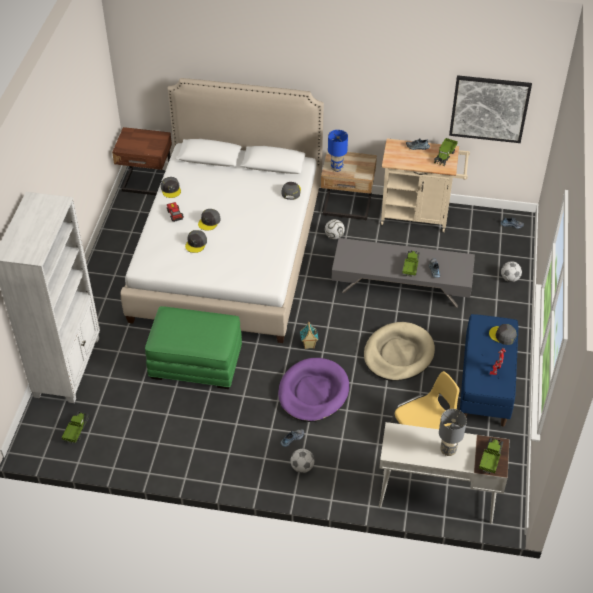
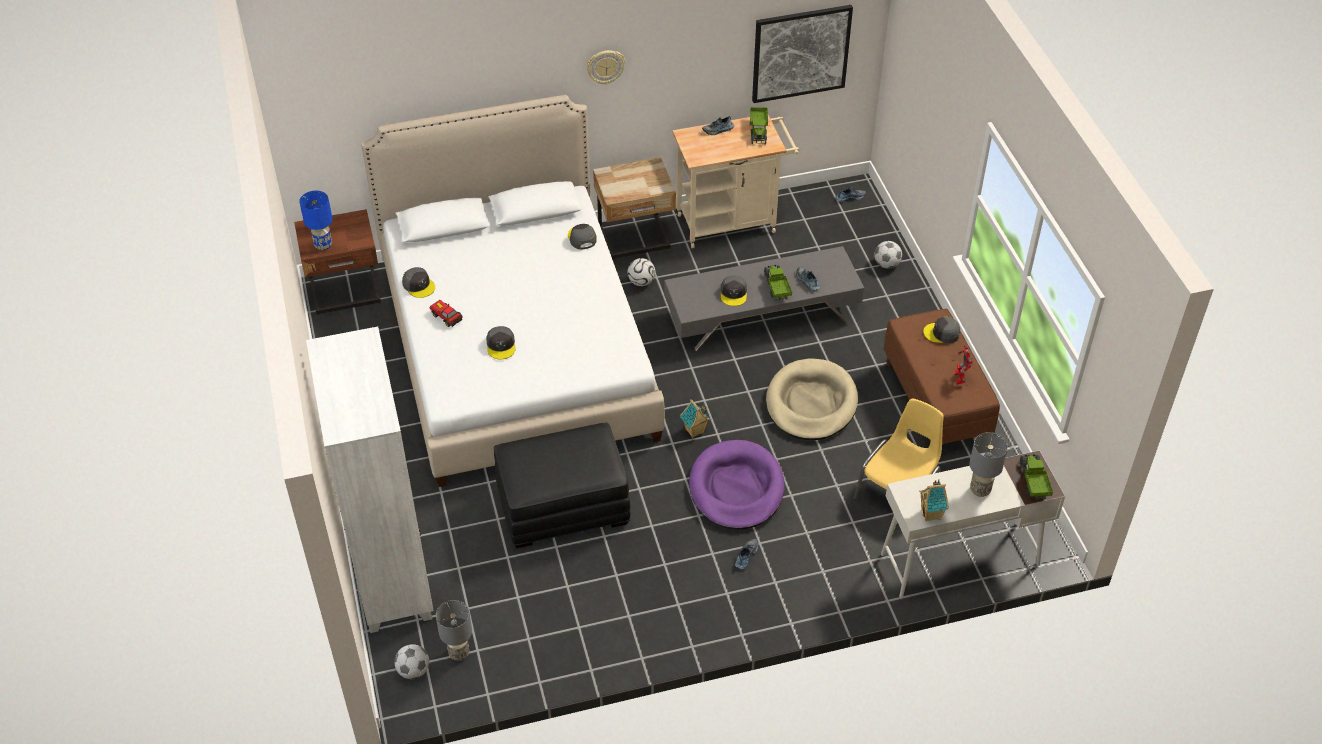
camera: 25 degrees left, 0 degrees up
(76, 430) = (458, 653): toy truck -> grey table lamp
(196, 363) = (564, 506): green ottoman -> black ottoman
(209, 221) = (499, 311): grey cap -> grey cap (733, 293)
(302, 467) = (779, 586): football -> football (413, 671)
(337, 168) = (621, 189): blue table lamp -> blue table lamp (323, 245)
(342, 79) = (605, 66): none -> wall clock
(402, 454) = (931, 514): none -> toy house
(486, 385) = (936, 403): blue bench -> brown bench

